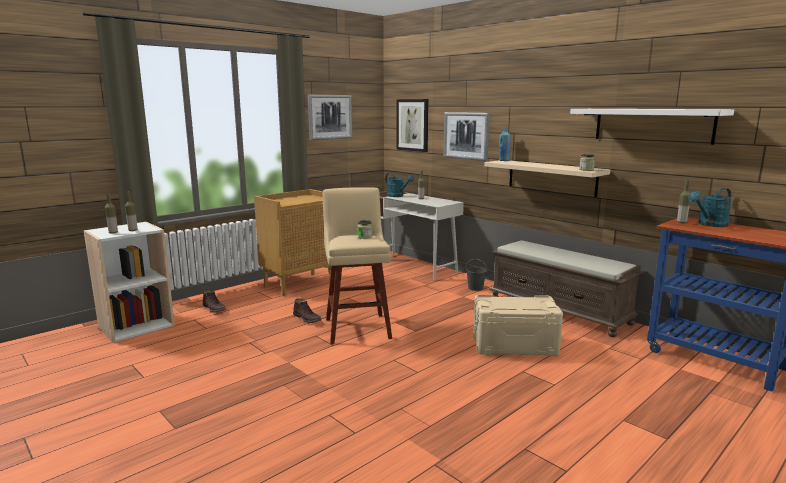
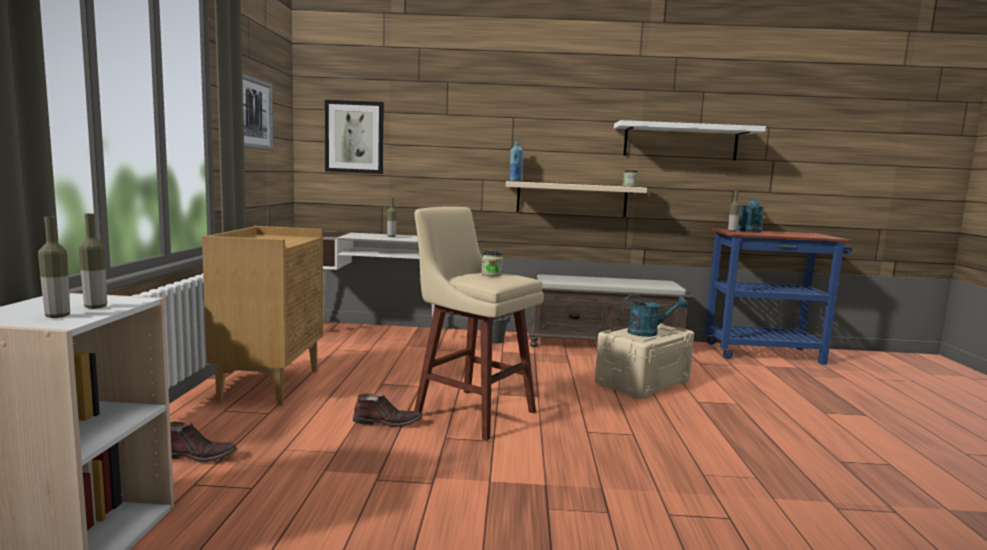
camera: 45 degrees left, 5 degrees down
(397, 196) = (351, 235): turquoise watering can -> turquoise watering can (648, 333)
(466, 136) = (449, 152): picture -> none

